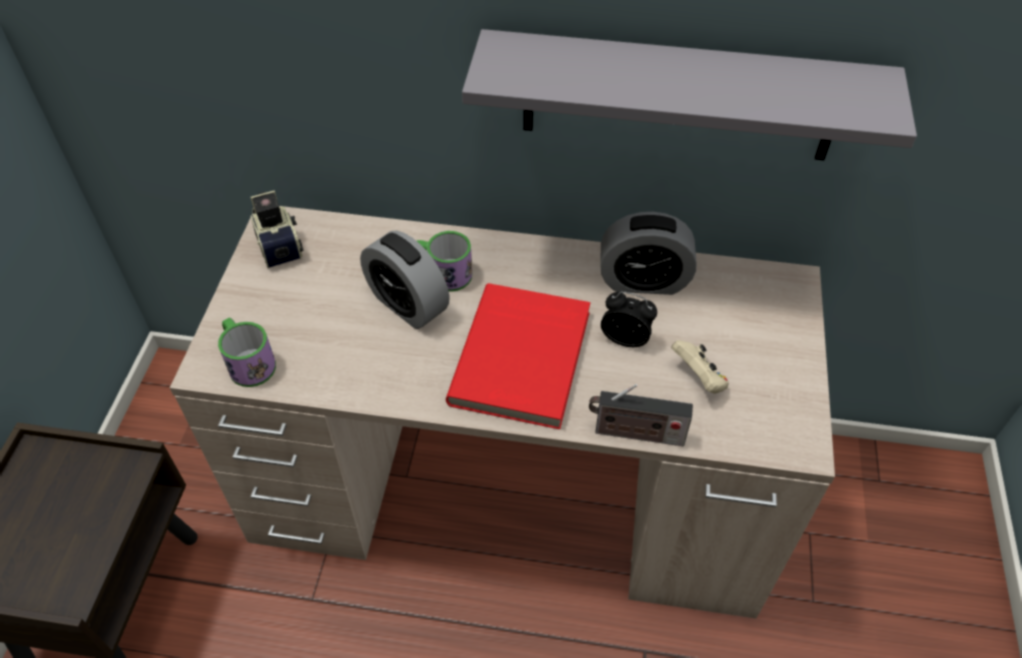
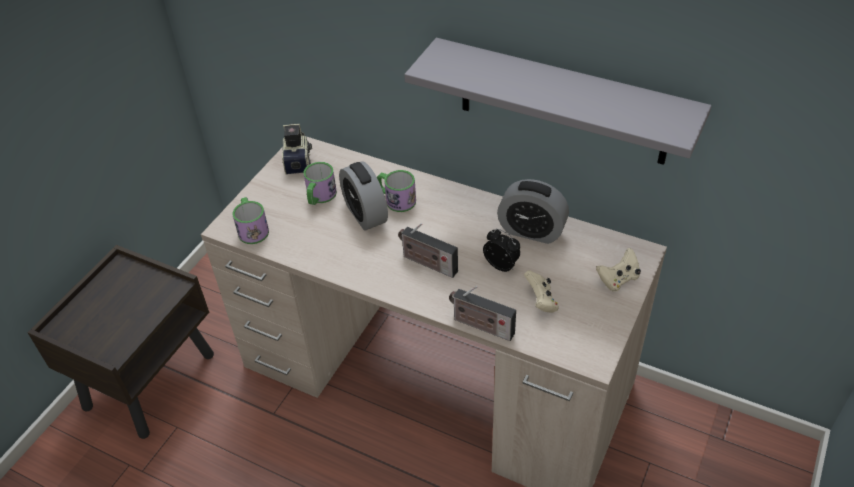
camera: 20 degrees right, 5 degrees down
(331, 292) = (319, 197): none -> mug
(524, 358) = (427, 263): red book -> radio
(782, 325) = (618, 279): none -> beige game controller

